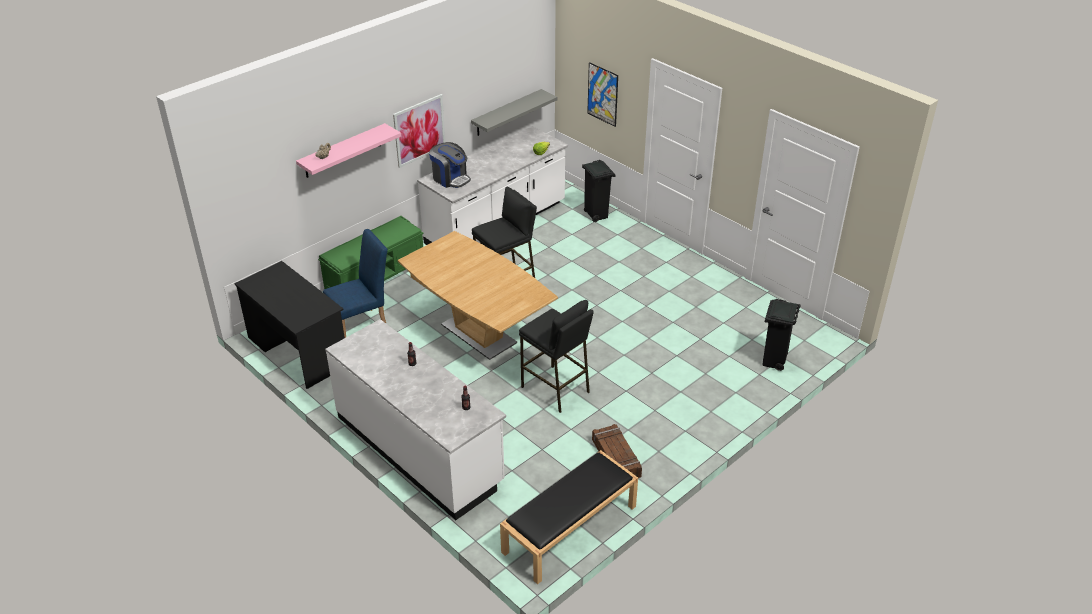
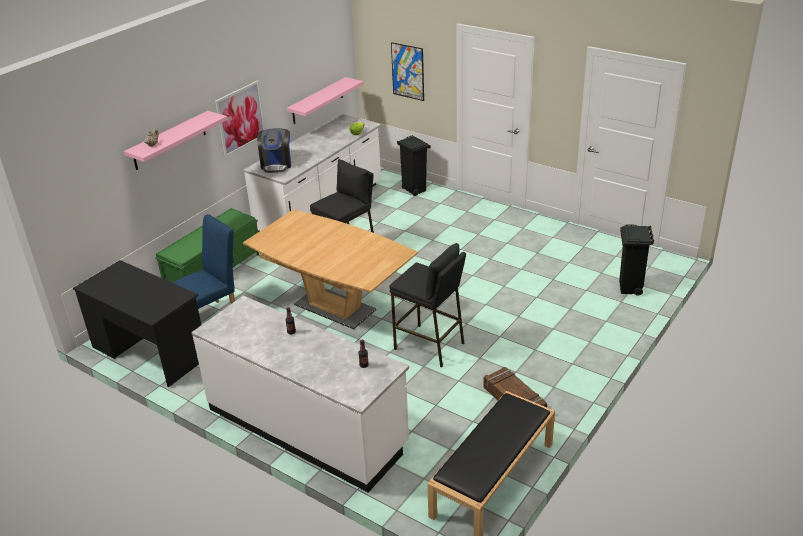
camera: 10 degrees left, 5 degrees down
(450, 179) = (276, 164): coffee machine -> coffee machine turned 60 degrees clockwise
(507, 113) = (317, 101): grey shelf -> pink shelf

